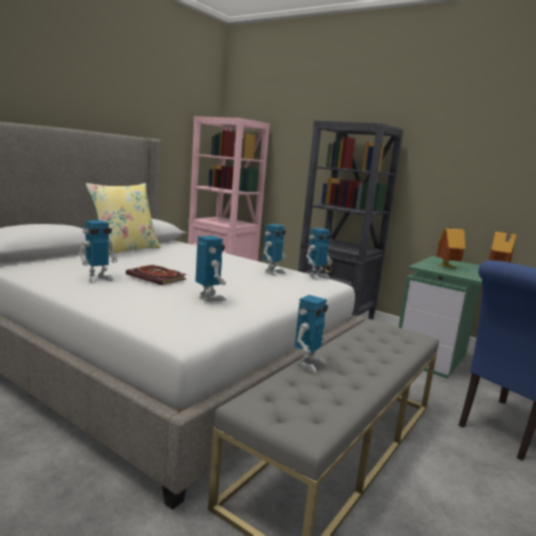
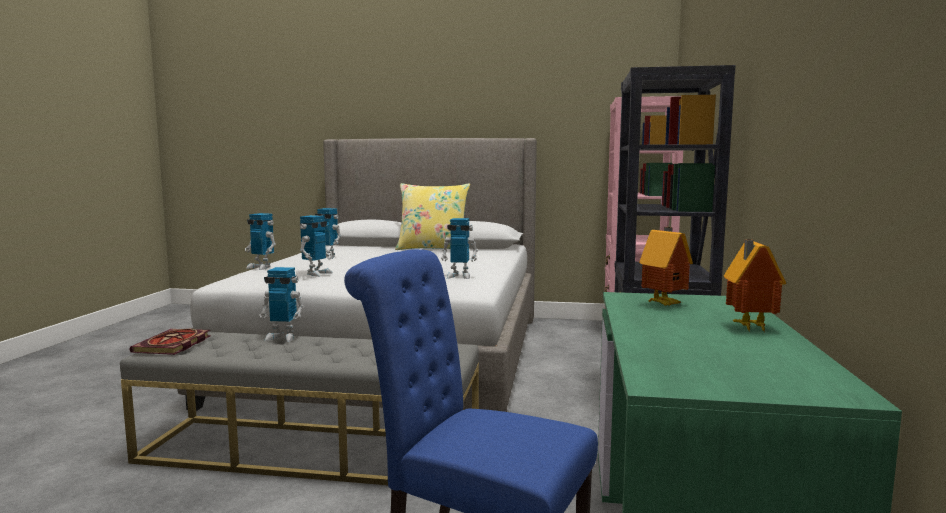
camera: 65 degrees right, 5 degrees down
(158, 277) = (354, 261): book -> book (173, 345)
(316, 277) = (481, 286): toy robot -> toy robot (261, 267)

